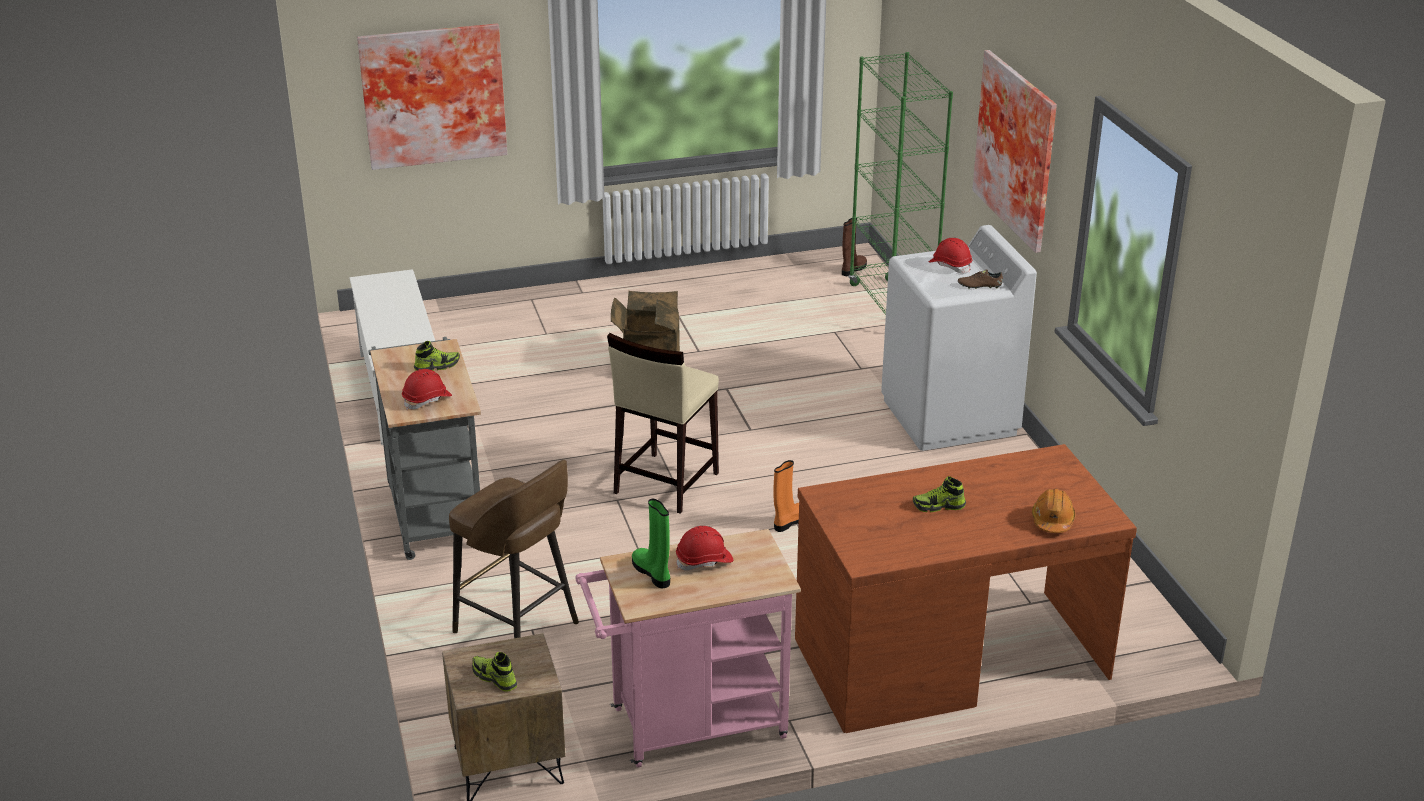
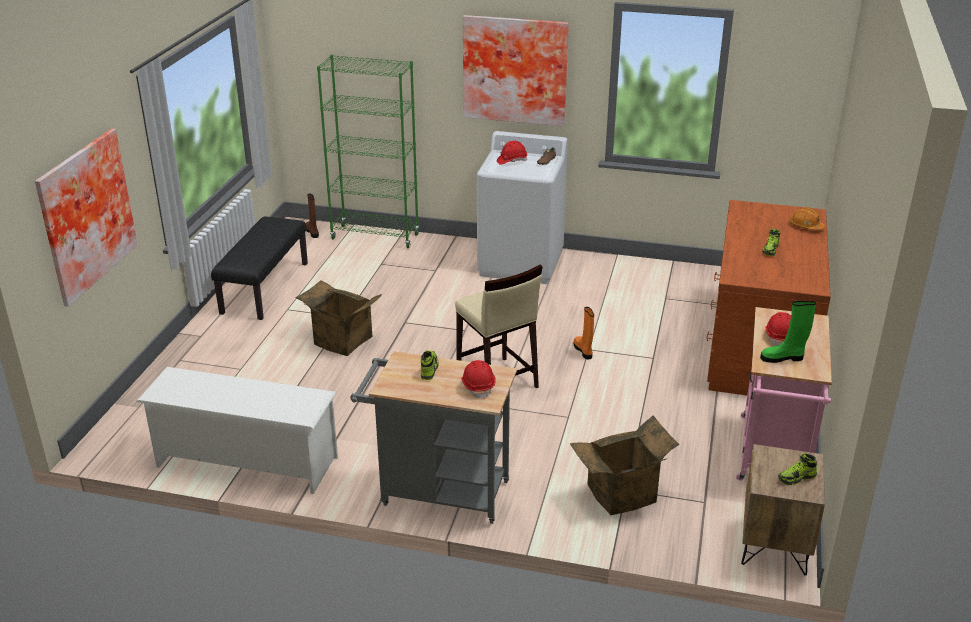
camera: 60 degrees left, 0 degrees up
(518, 629) = (622, 495): brown stool -> cardboard box
(705, 288) = (264, 288): none -> black bench

